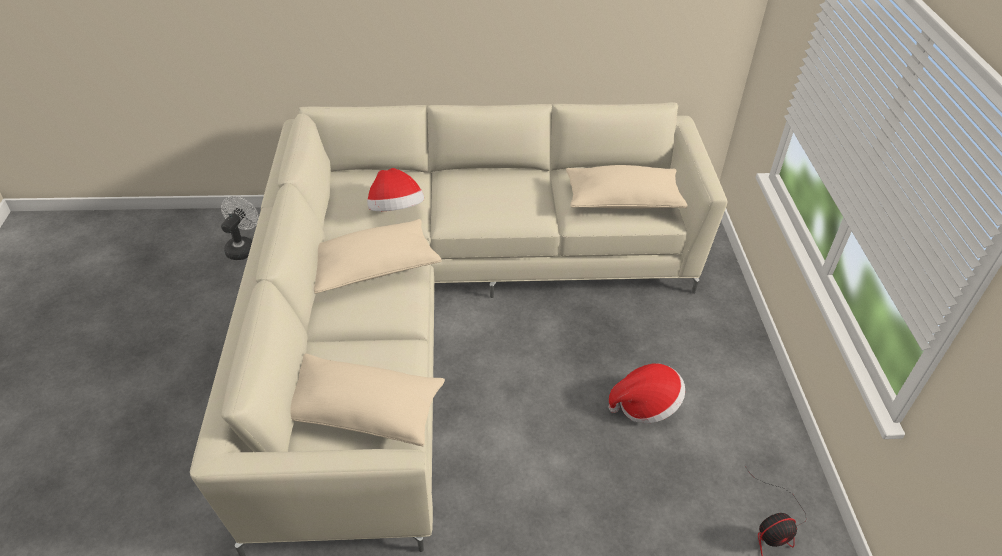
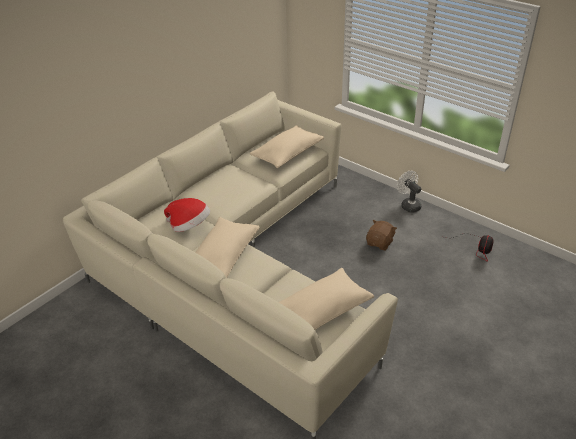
camera: 45 degrees left, 5 degrees down
(243, 247) = (74, 327): white fan -> white fan (408, 205)
(645, 405) = (380, 243): hat -> brown plush toy

